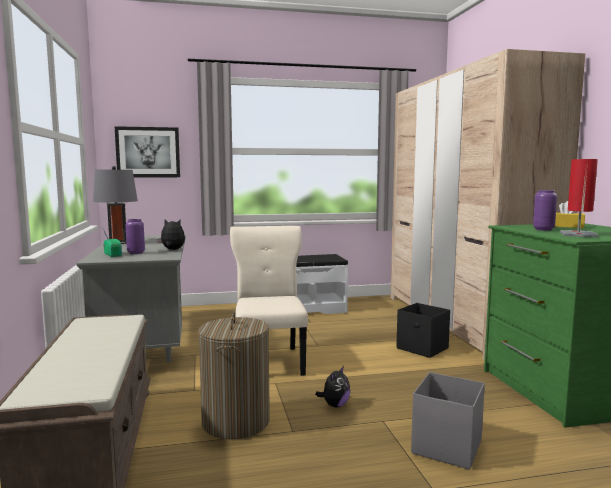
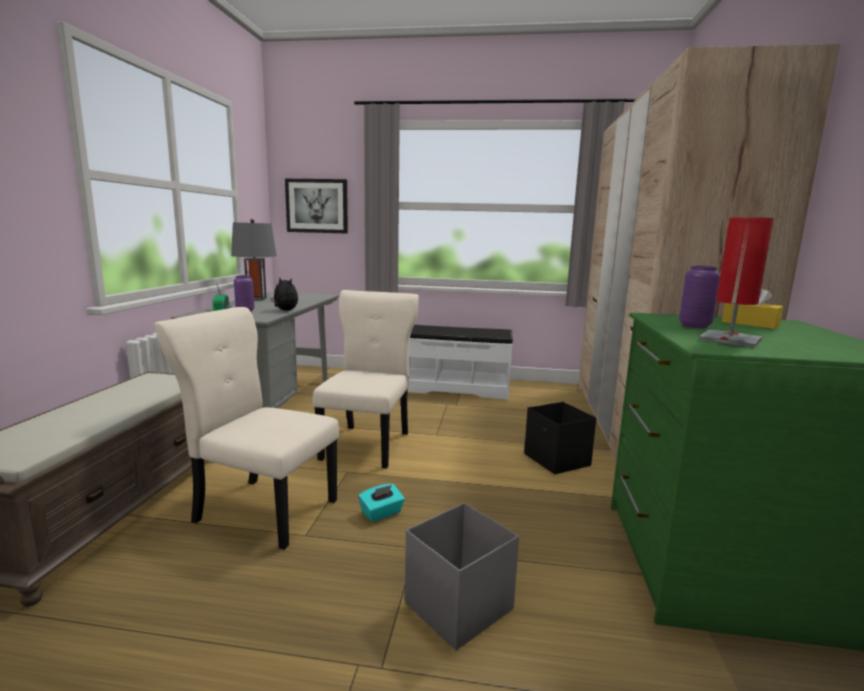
camera: 20 degrees right, 5 degrees up
(236, 422) = (262, 509): laundry basket -> beige chair
(335, 405) = (381, 513): plush toy -> turquoise tissue box

